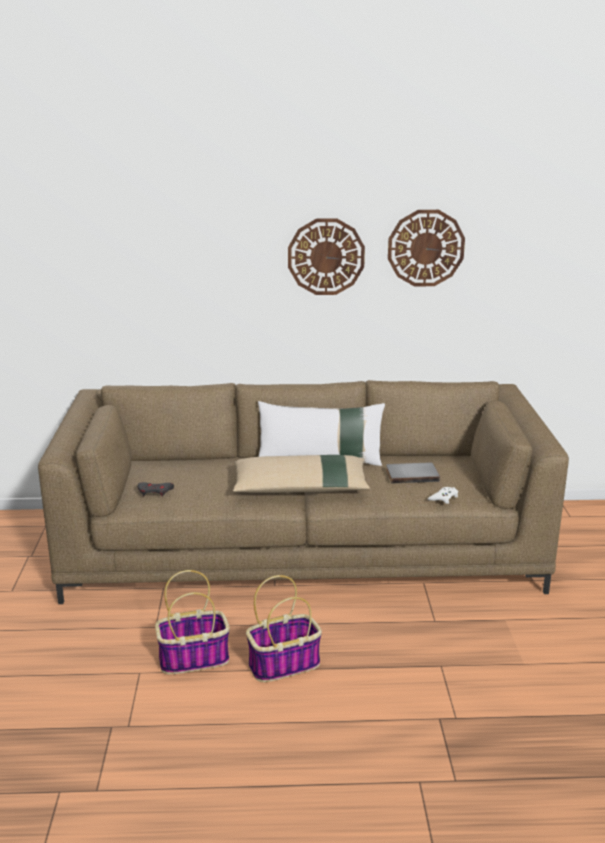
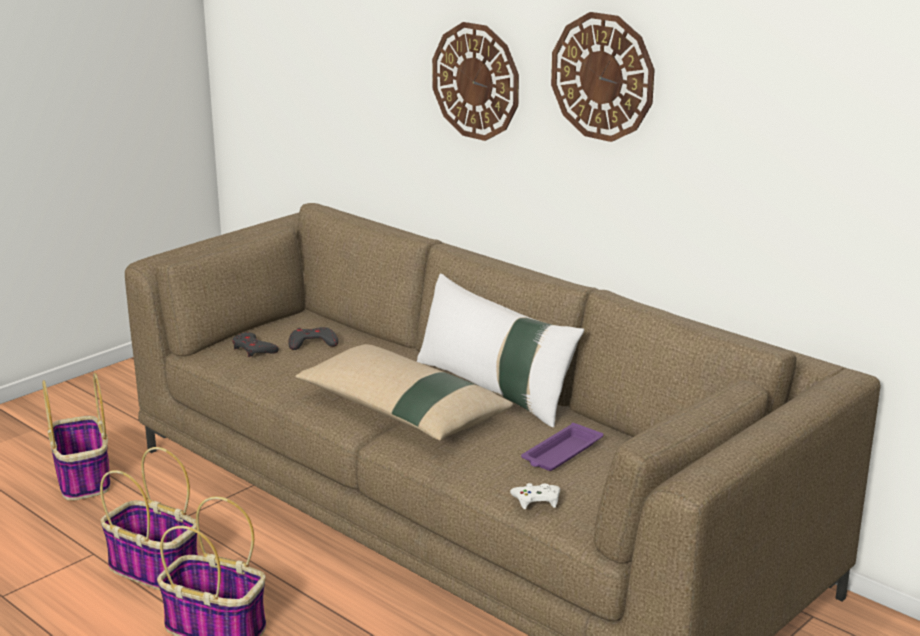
camera: 45 degrees right, 0 degrees up
(46, 640) = (83, 479): none -> basket
(181, 475) = (312, 343): none -> grey game controller
(411, 474) = (561, 453): grey book -> purple tray
(425, 248) = (747, 88): wall clock -> wall clock (476, 81)

